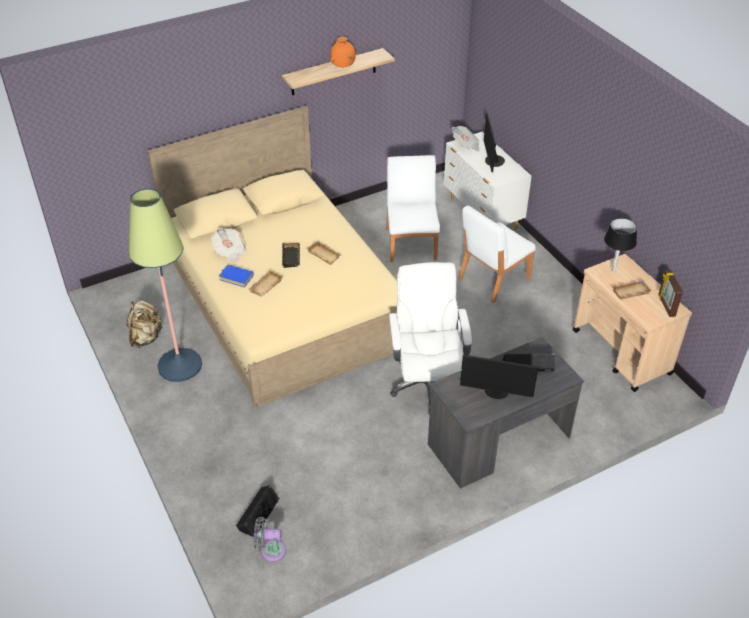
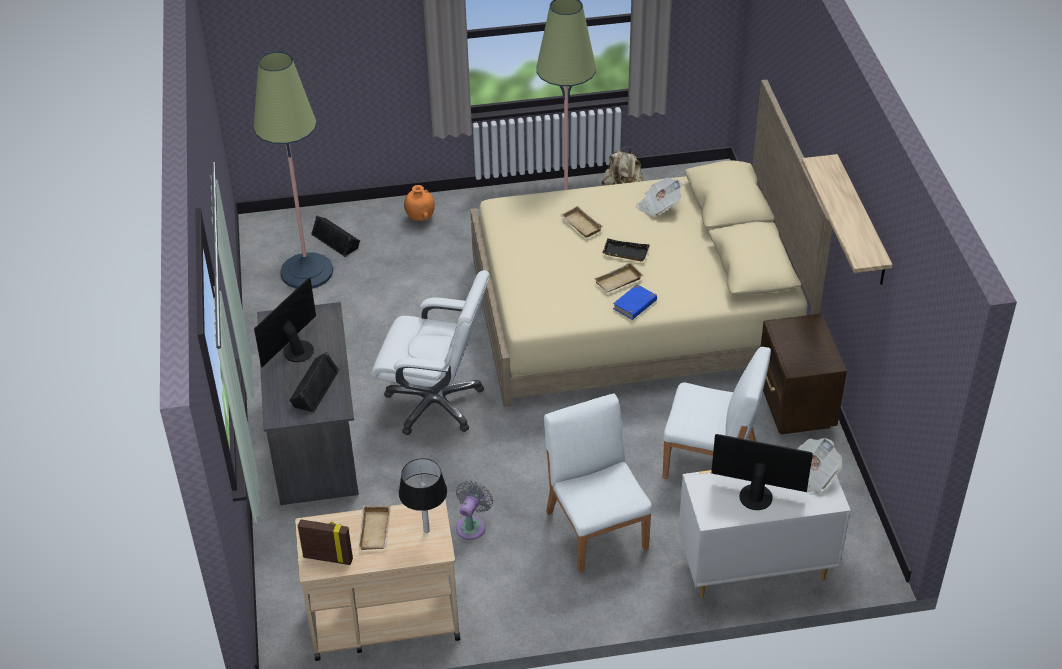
camera: 110 degrees right, 0 degrees up
(236, 277) = (608, 205): blue book -> blue book (635, 304)
(270, 550) = (290, 241): grey fan -> grey fan (472, 525)
(309, 520) = (307, 272): none -> floor lamp
(343, 67) = (841, 212): orange vase -> orange vase (420, 218)
(348, 218) = (794, 407): none -> brown nightstand

